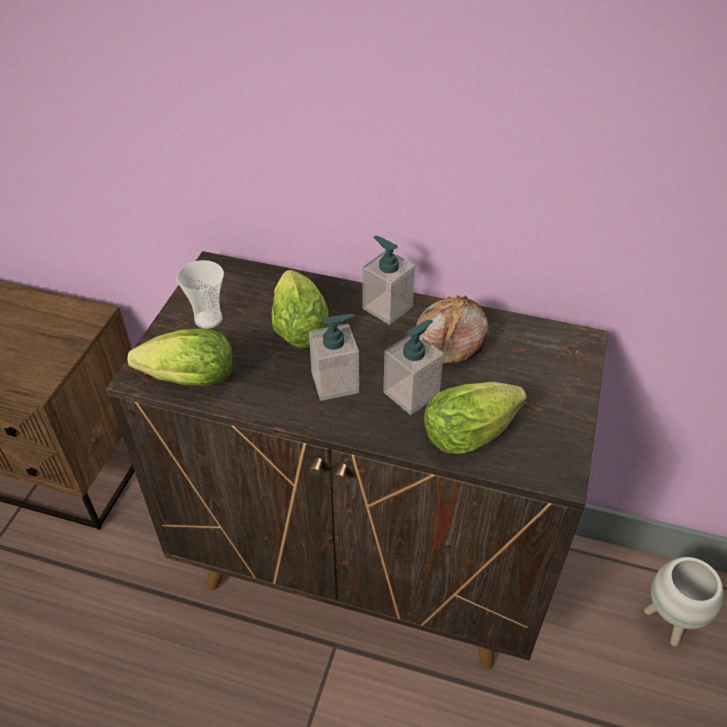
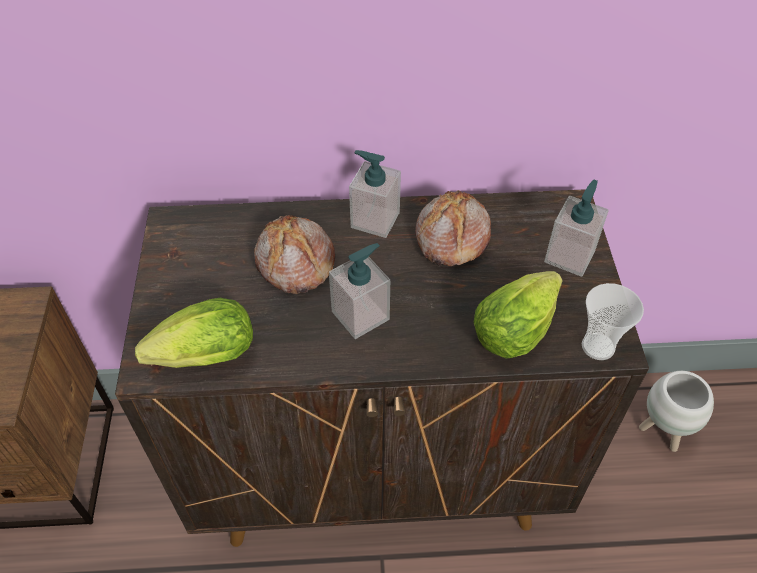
camera: 20 degrees left, 5 degrees up
(208, 319) = (193, 282): cup -> cup (598, 346)
(299, 325) = (294, 264): lettuce -> bread
(411, 393) = (441, 305): soap dispenser -> soap dispenser (569, 256)

